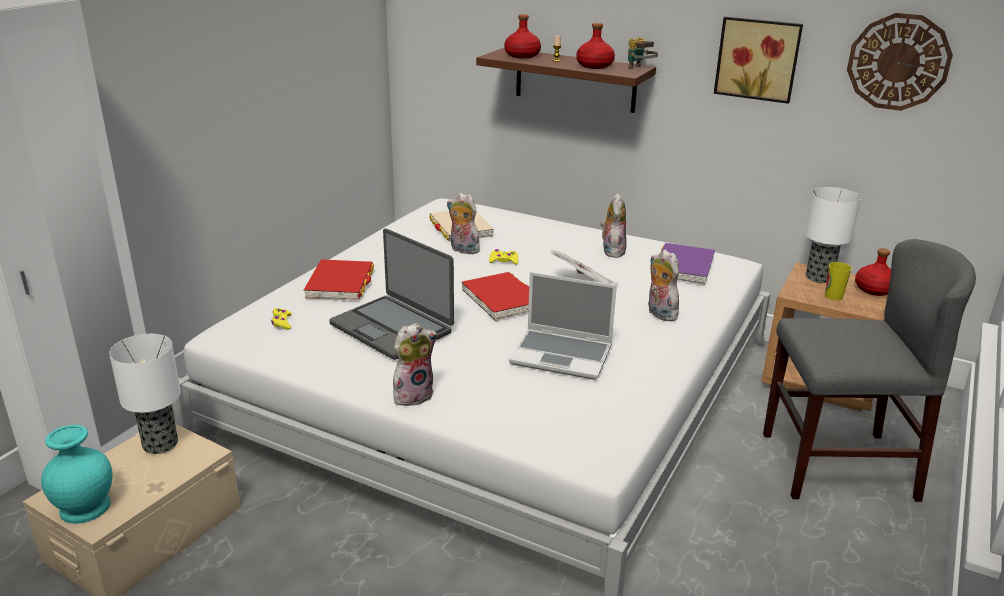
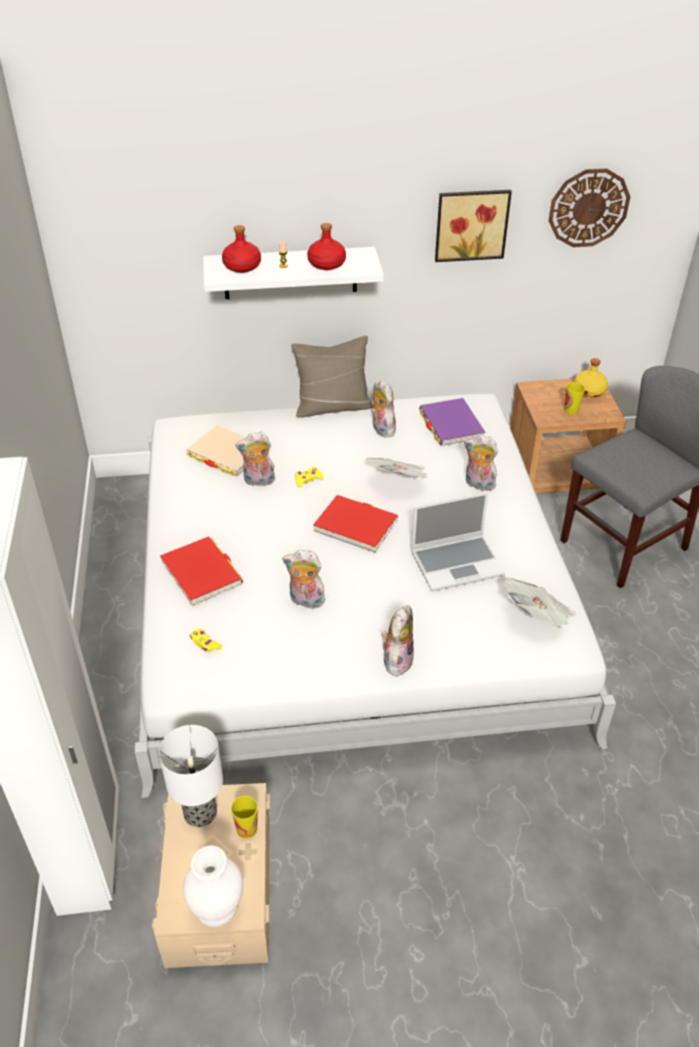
camera: 35 degrees left, 15 degrees up
(83, 508) = (215, 906): turquoise vase -> white vase
(175, 472) = (246, 829): none -> cup
(392, 327) = (305, 601): laptop -> plush toy
(575, 80) = (290, 273): brown shelf -> white shelf
(589, 228) = (332, 407): none -> beige pillow
(592, 422) = (537, 616): none -> newspaper
(640, 69) = (370, 257): binoculars -> none
(820, 277) = (546, 393): table lamp -> none
(875, 289) = (589, 390): red bottle -> yellow bottle

